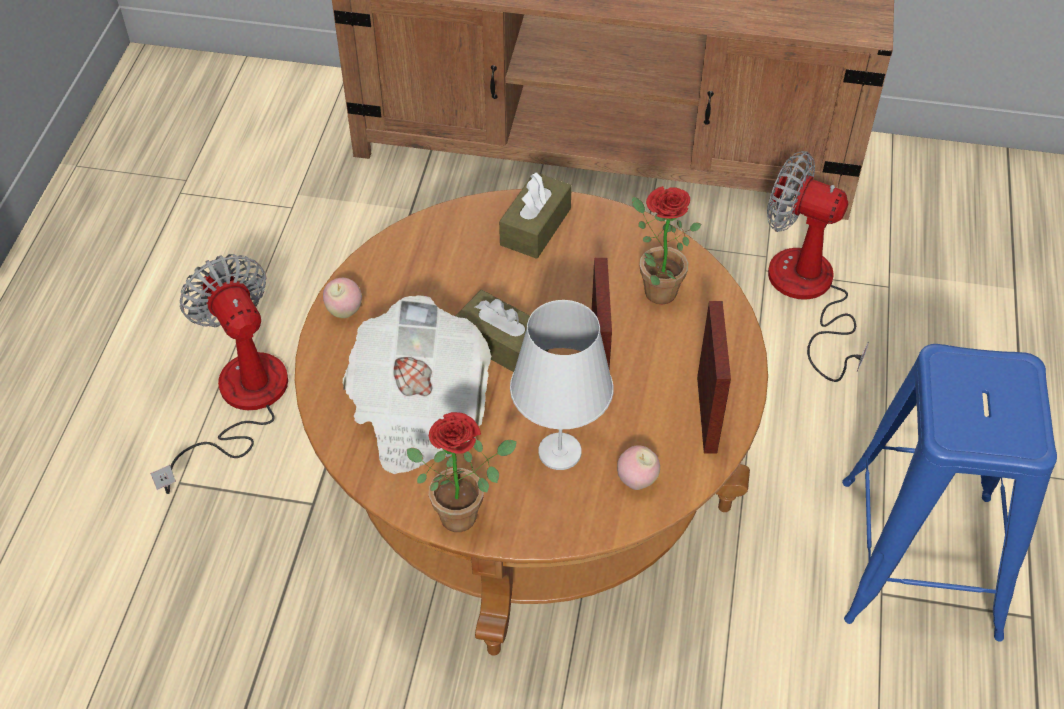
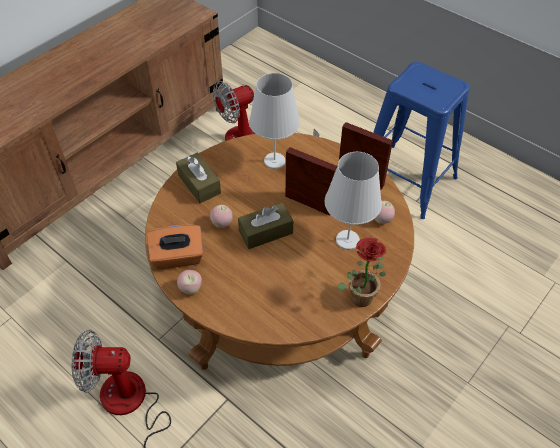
camera: 60 degrees left, 0 degrees up
(388, 271) = (178, 257): none -> orange tissue box
(419, 411) = (284, 285): newspaper -> none
(480, 288) = (222, 224): none -> apple
(654, 289) = (274, 161): potted plant -> white table lamp

